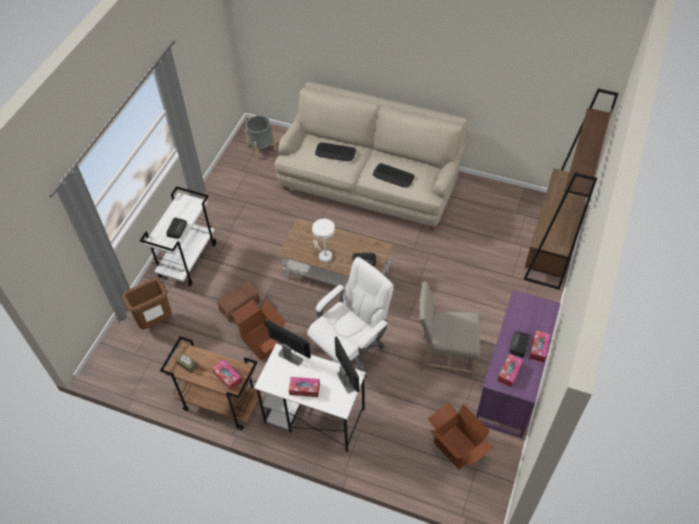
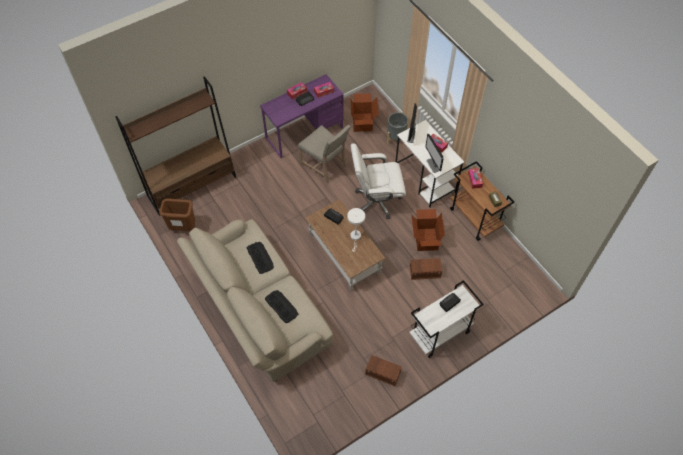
camera: 145 degrees left, 5 degrees up
(155, 322) = (489, 297): brown trash can -> brown trash can (183, 228)
(221, 202) = (382, 372): none -> brown storage box
(261, 148) = (311, 409): grey planter -> grey planter (396, 137)

